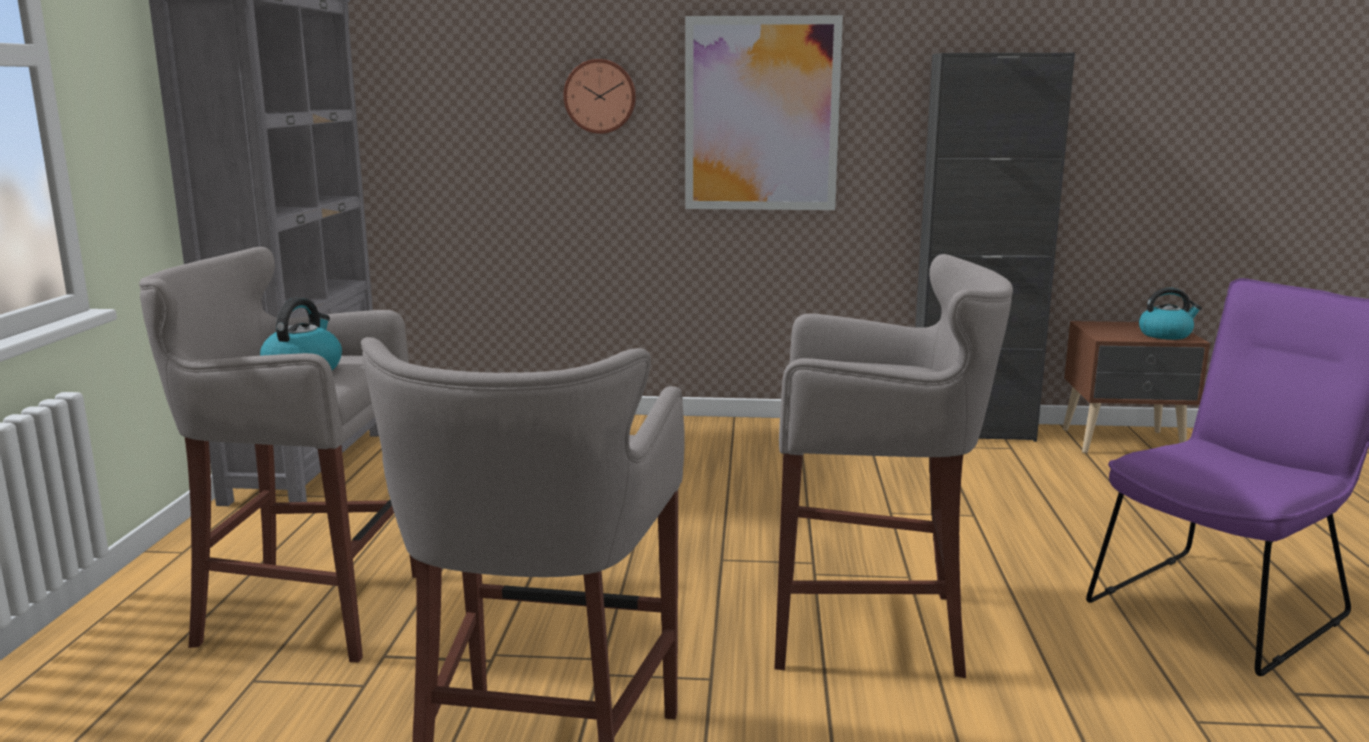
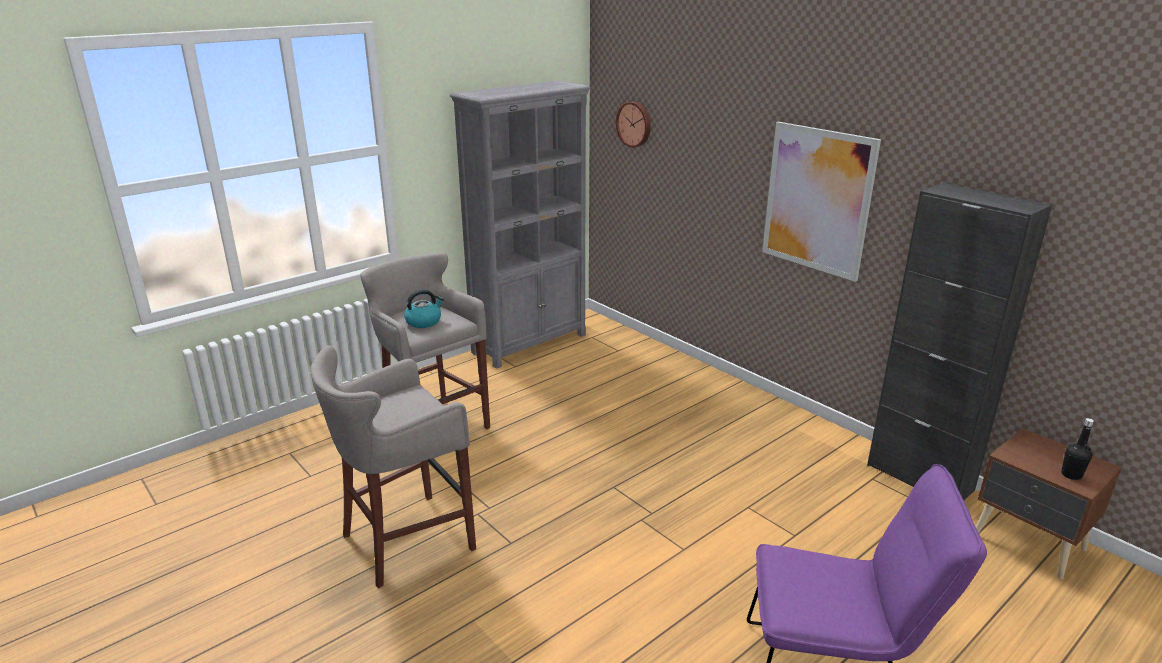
camera: 45 degrees right, 10 degrees up
(600, 96) = (725, 165): wall clock -> wall clock (634, 124)
(873, 627) = (615, 563): grey stool -> none
(1165, 335) = (1071, 475): kettle -> black bottle

